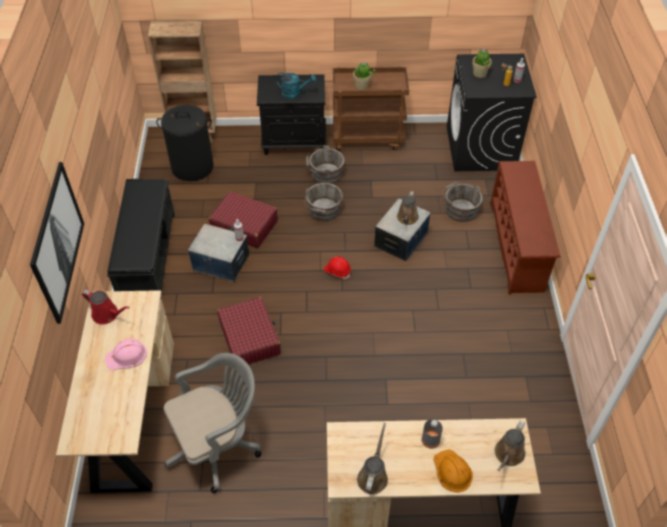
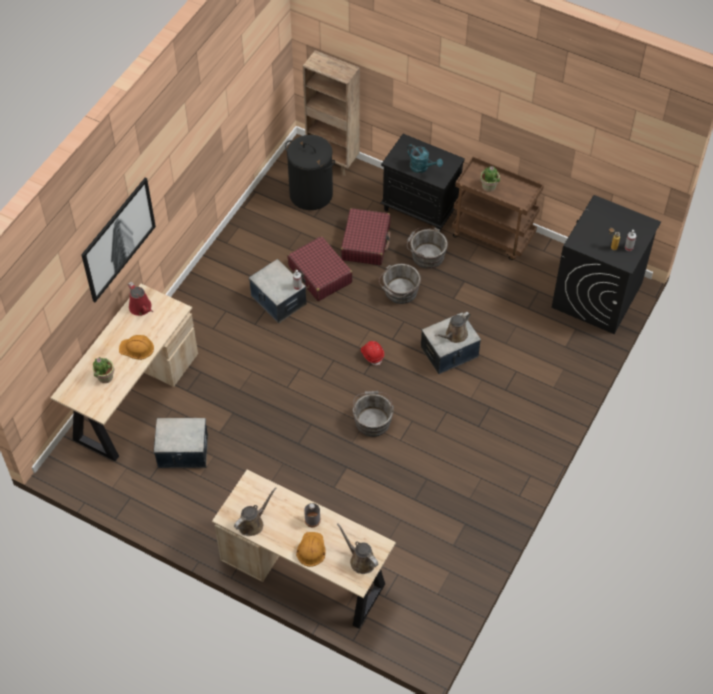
camera: 30 degrees right, 5 degrees up
(126, 356) = (137, 348): pink hard hat -> orange hard hat
(148, 257) = (222, 266): black bench -> none
(218, 445) = (183, 452): grey office chair -> storage box
(250, 337) = (260, 378): red suitcase -> red suitcase (366, 242)
(460, 209) = (527, 348): grey bucket -> grey bucket (372, 420)
(479, 73) = (597, 225): potted plant -> potted plant (105, 377)
(508, 455) = (360, 560): brown watering can -> brown watering can turned 75 degrees clockwise
(517, 247) = (552, 409): brown shoe rack -> none

